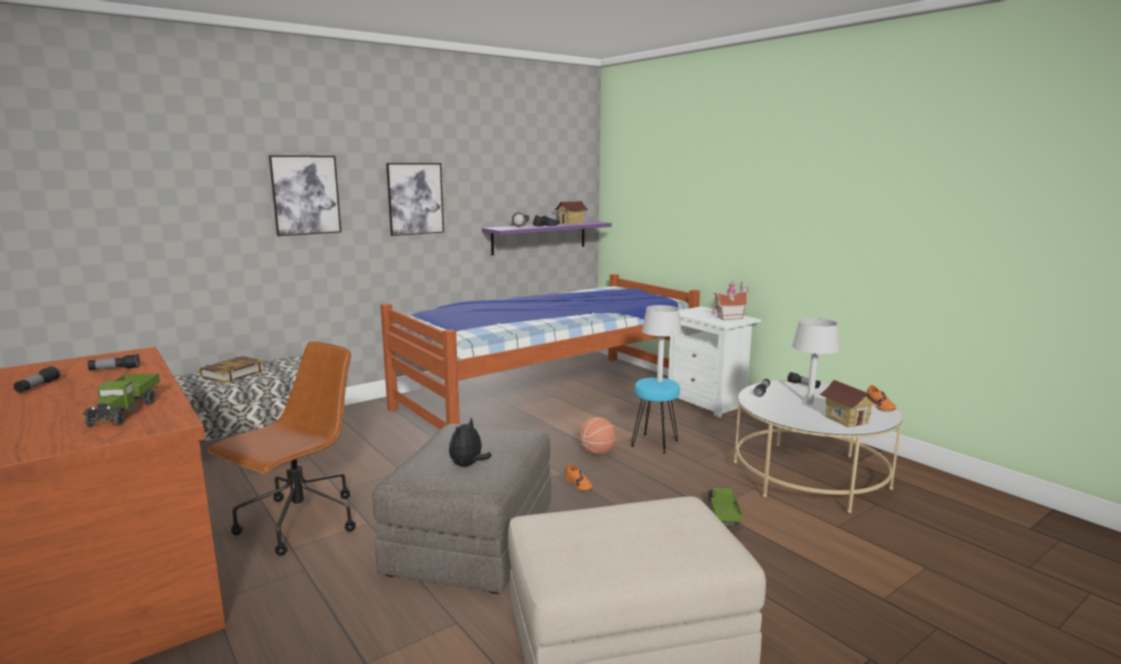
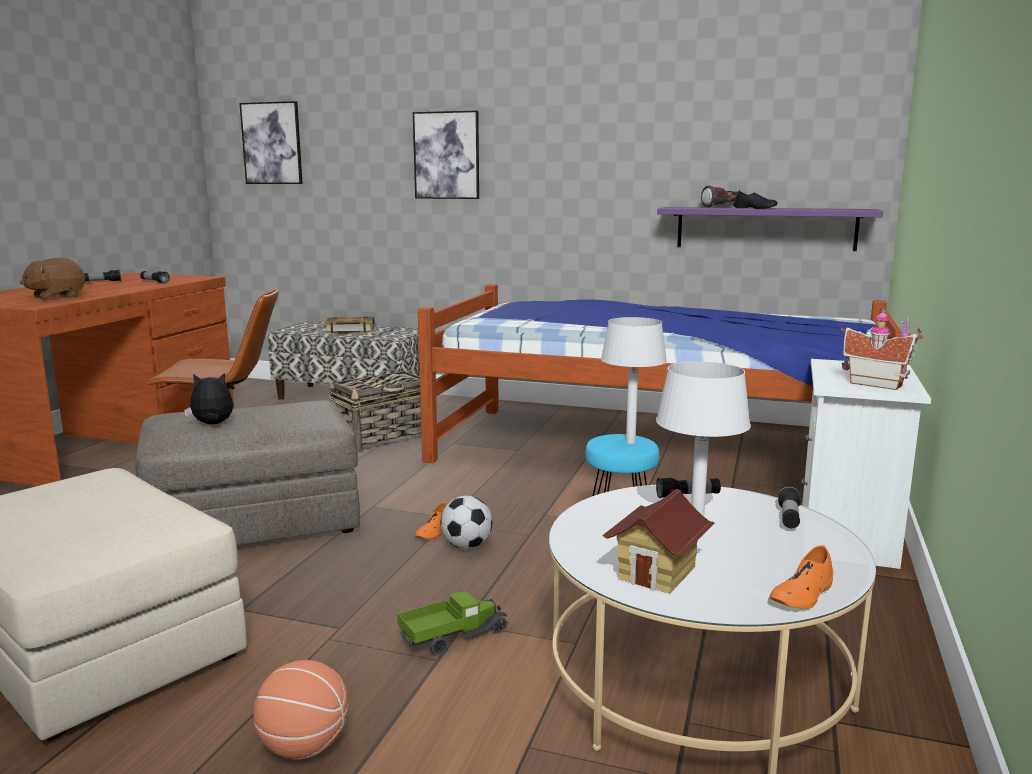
camera: 55 degrees right, 0 degrees up
(126, 411) = (57, 297): toy truck -> brown plush toy
(376, 454) = (384, 438): none -> basket
(415, 198) = (571, 163): picture -> picture (272, 143)
(571, 223) = (812, 208): toy house -> none
(597, 452) = (536, 517): basketball -> basketball (305, 747)
(613, 481) = (467, 546): none -> football

